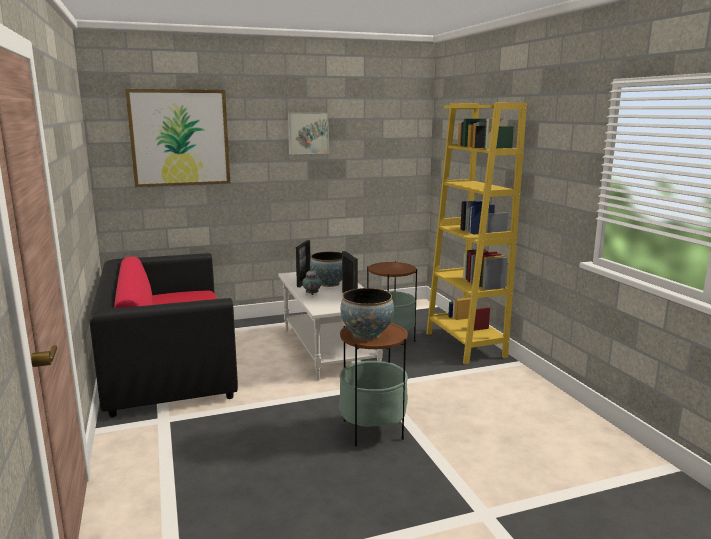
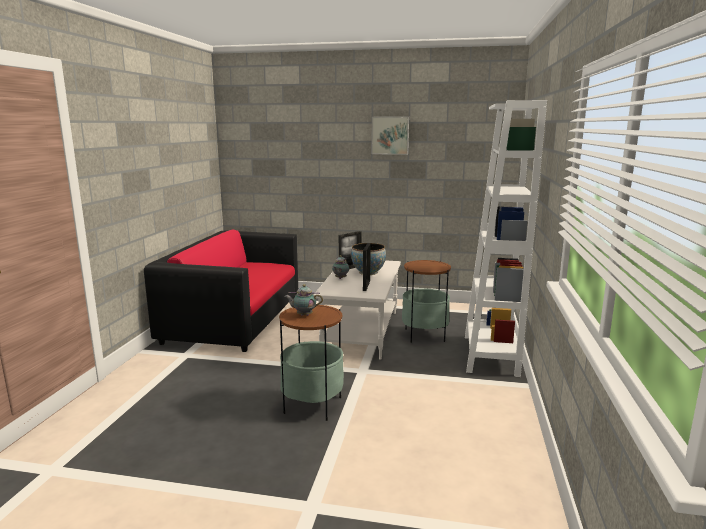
camera: 30 degrees right, 0 degrees up
(180, 138) = (282, 137): picture -> none
(366, 334) = (303, 315): bowl -> teapot
(465, 345) = (490, 355): yellow bookcase -> white bookcase

